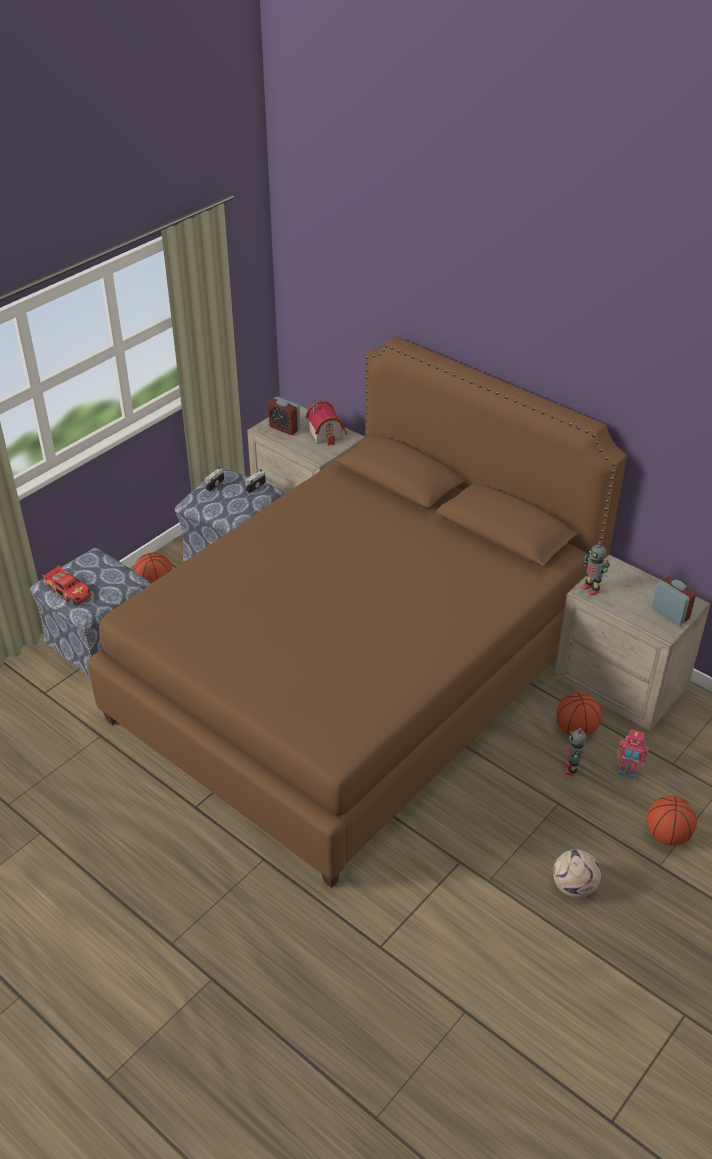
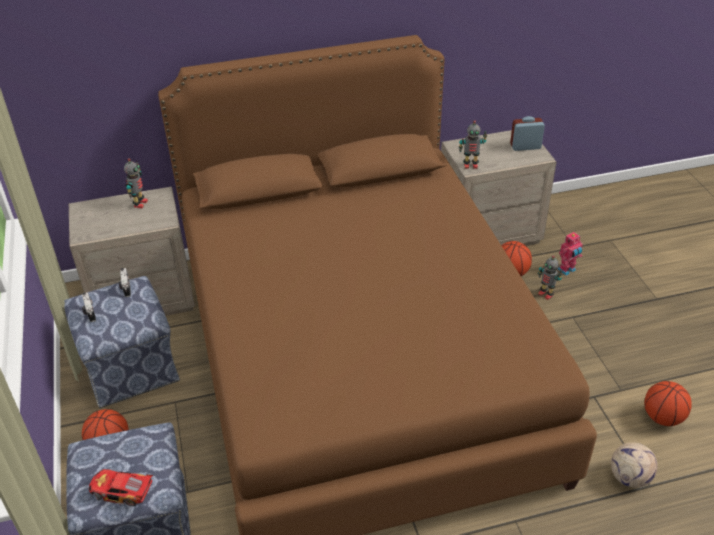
camera: 55 degrees left, 0 degrees up
(70, 591) = (121, 492): toy car -> toy car turned 150 degrees counterclockwise
(284, 428) = (99, 223): alarm clock -> none
(327, 433) = (139, 203): toy house -> toy robot
(574, 887) = (652, 348): football -> football (629, 477)
(667, 835) = (633, 282): basketball -> basketball (662, 417)

